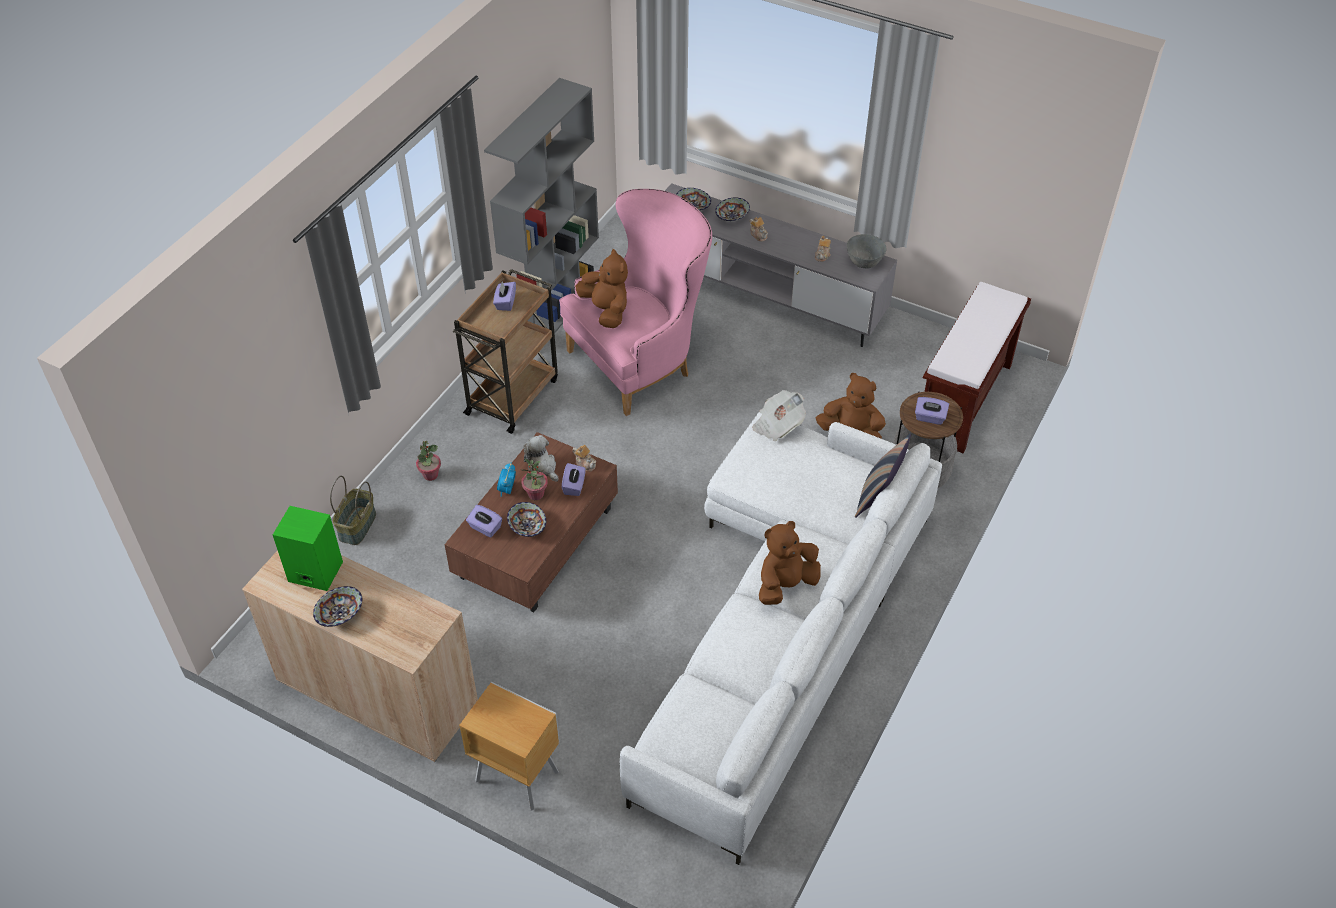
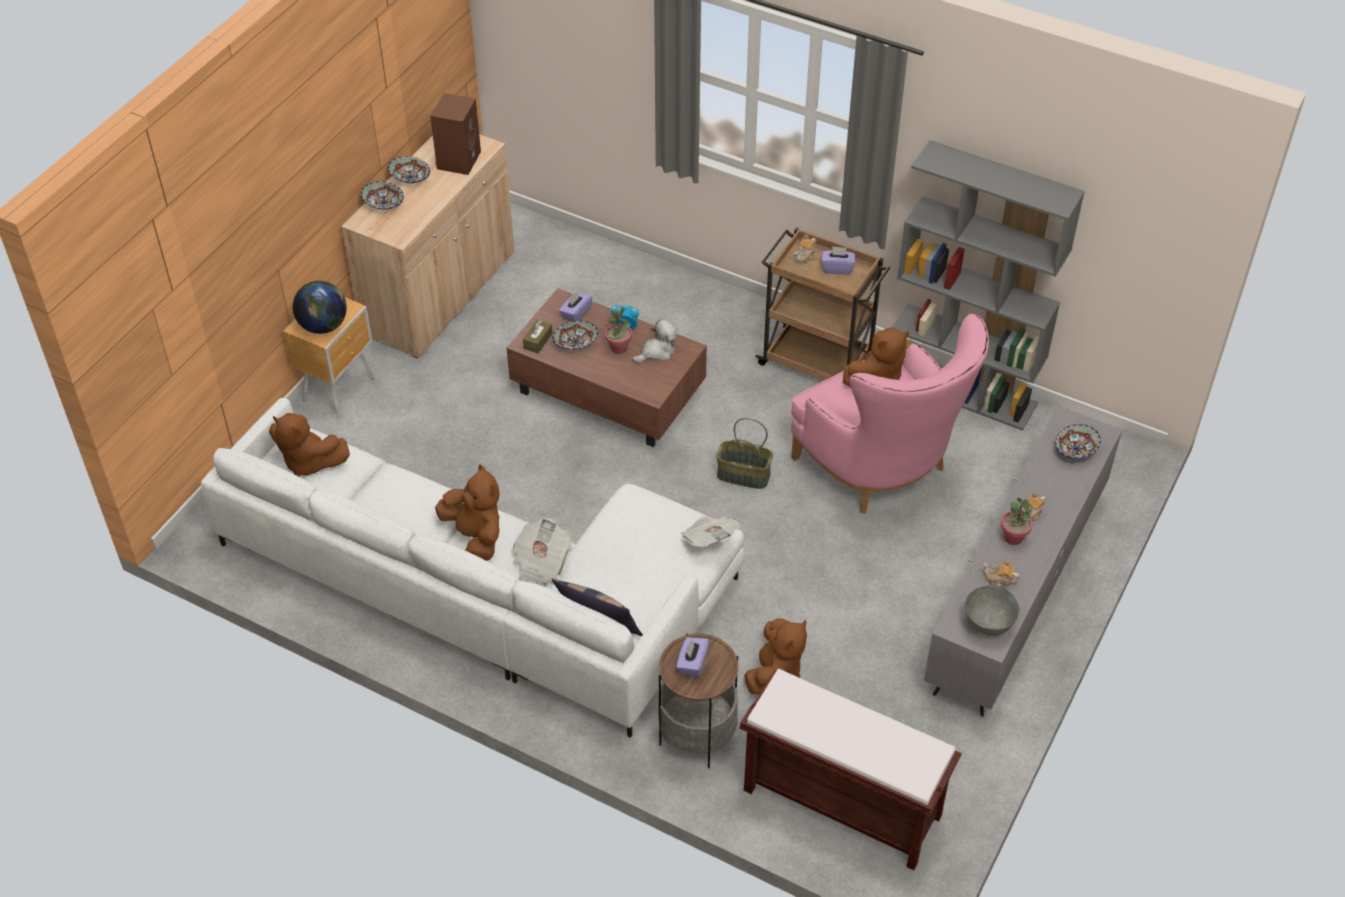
camera: 90 degrees right, 0 degrees up
(314, 572) = (458, 159): green speaker -> brown speaker
(358, 526) = (632, 263): basket -> basket (743, 475)
(430, 475) = (699, 307): potted plant -> potted plant (1013, 537)
(520, 718) = (323, 325): none -> globe
(521, 557) = (538, 341): none -> brown tissue box
(574, 486) = (629, 376): purple tissue box -> none
(585, 463) = (661, 384): teapot -> teapot (804, 257)
(696, 731) = (308, 462): none -> brown plush toy
(731, 217) = (1061, 488): bowl -> bowl (384, 204)
(813, 536) = (541, 563): none -> newspaper

